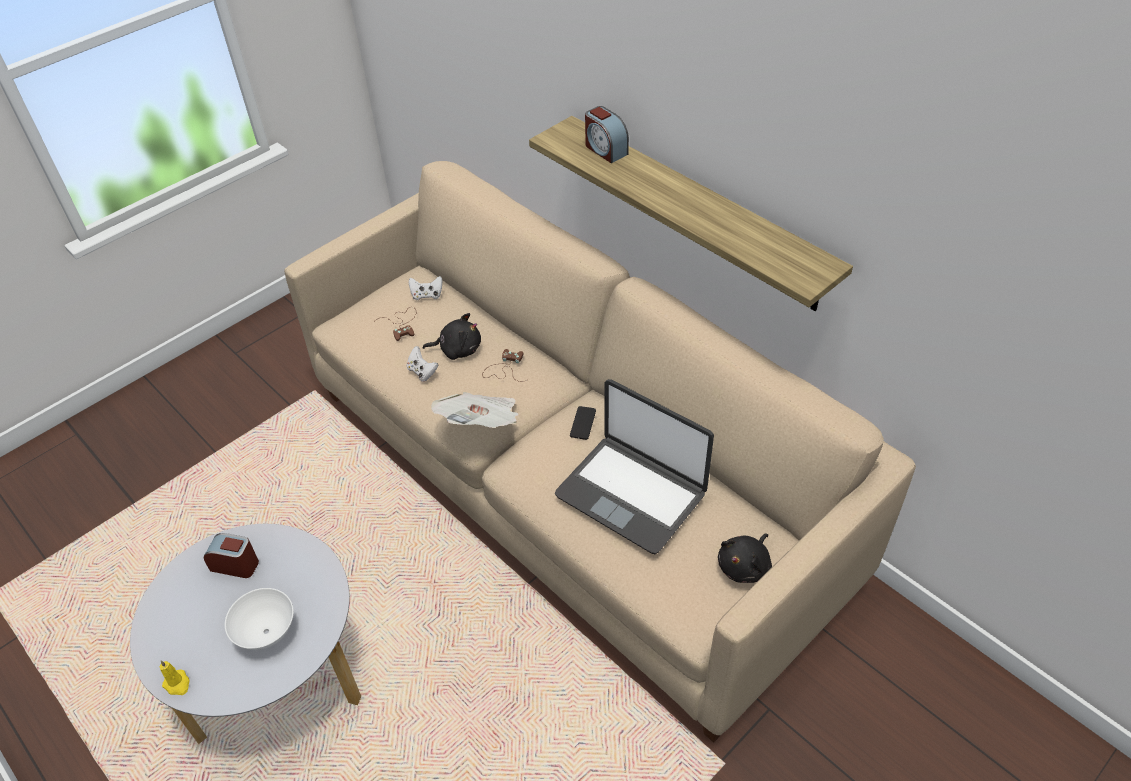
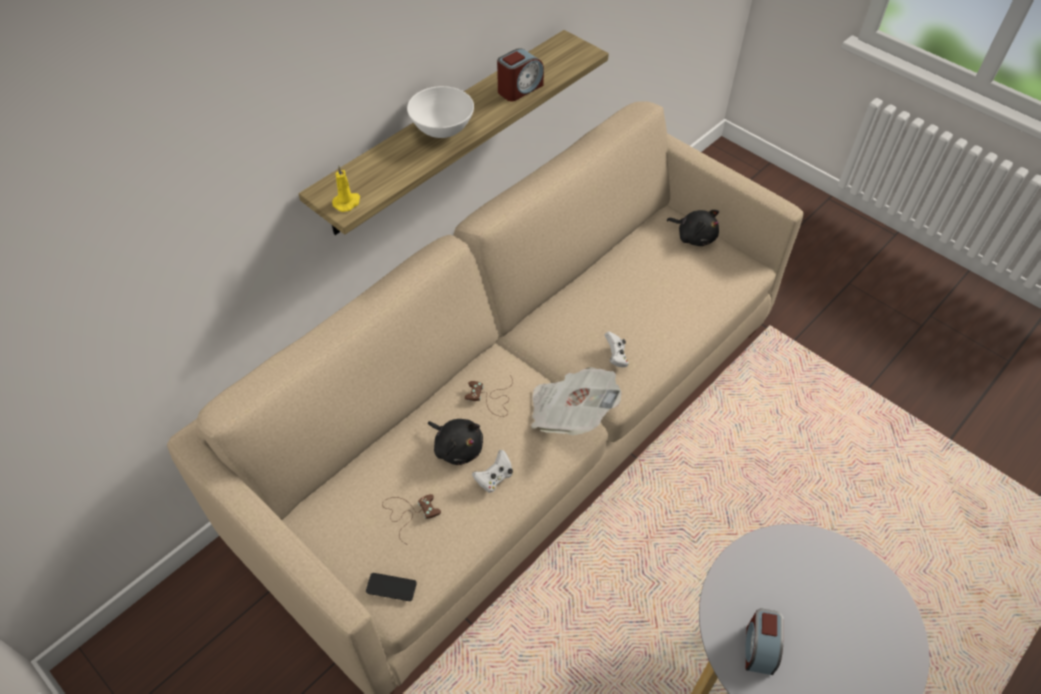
camera: 95 degrees left, 5 degrees up
(177, 684) = (905, 669): yellow candle -> yellow candle (347, 202)
(267, 633) = (828, 593): white bowl -> white bowl (442, 131)
(427, 295) = (356, 493): white game controller -> white game controller (616, 357)
(458, 349) = (457, 447): black plush toy -> black plush toy turned 135 degrees clockwise
(583, 423) = (564, 331): phone -> phone (391, 587)
(605, 149) = (376, 165): alarm clock -> alarm clock (519, 89)
(631, 493) = (643, 296): laptop -> none

